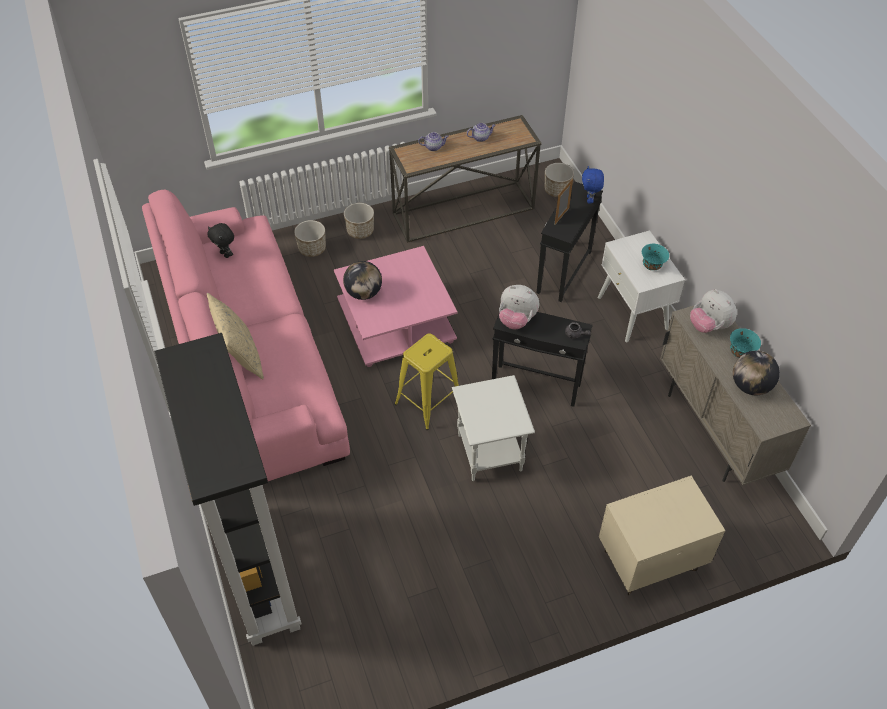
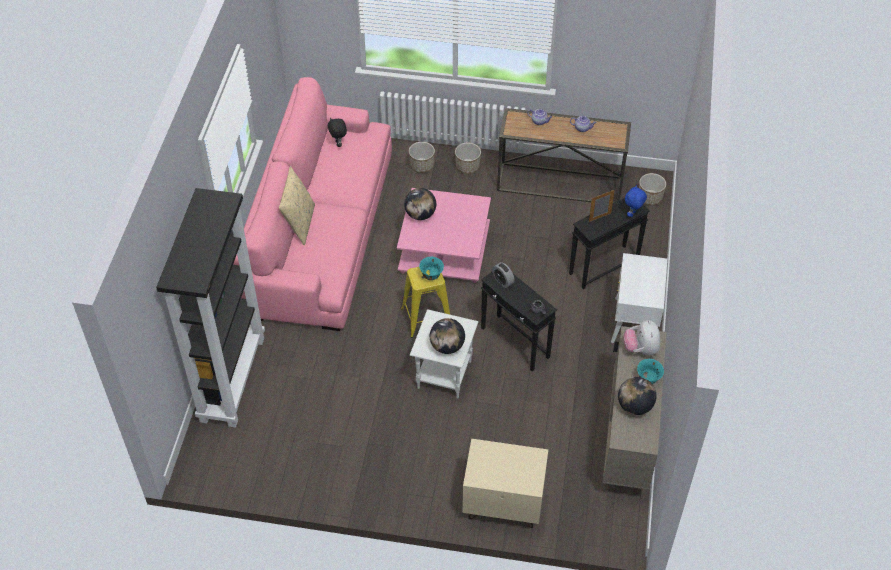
camera: 30 degrees right, 0 degrees up
(503, 417) = (447, 346): none -> globe
(516, 320) = (502, 281): plush toy -> alarm clock
(652, 266) = (645, 287): turquoise bowl -> turquoise bowl (431, 276)

